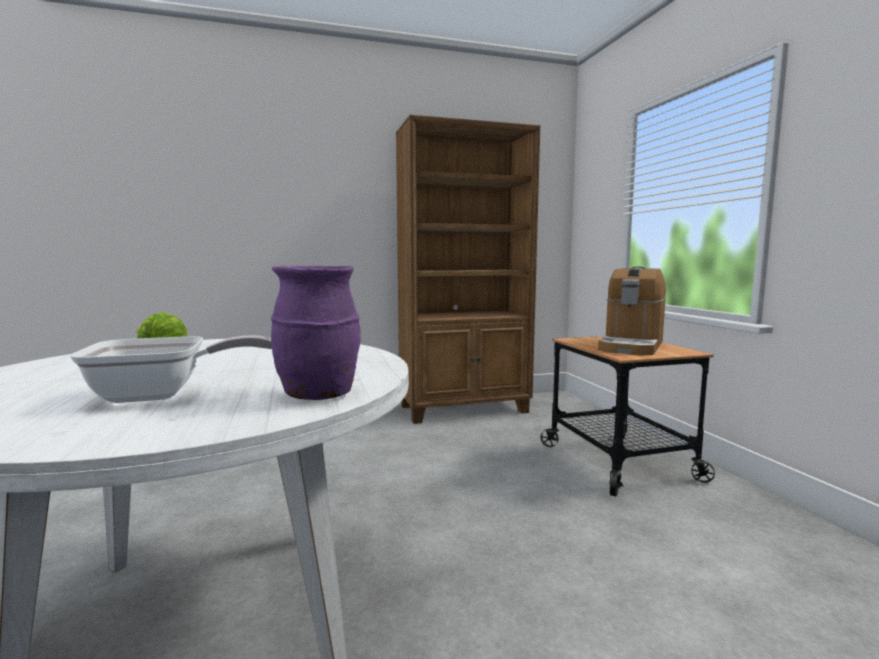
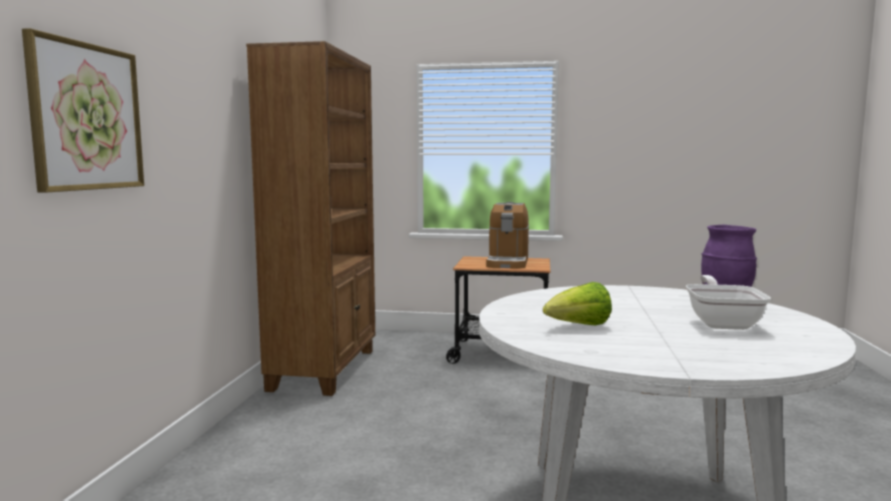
camera: 65 degrees left, 0 degrees up
(214, 196) = (86, 117): none -> picture
(631, 346) = (508, 262): coffee machine -> coffee machine turned 45 degrees clockwise

